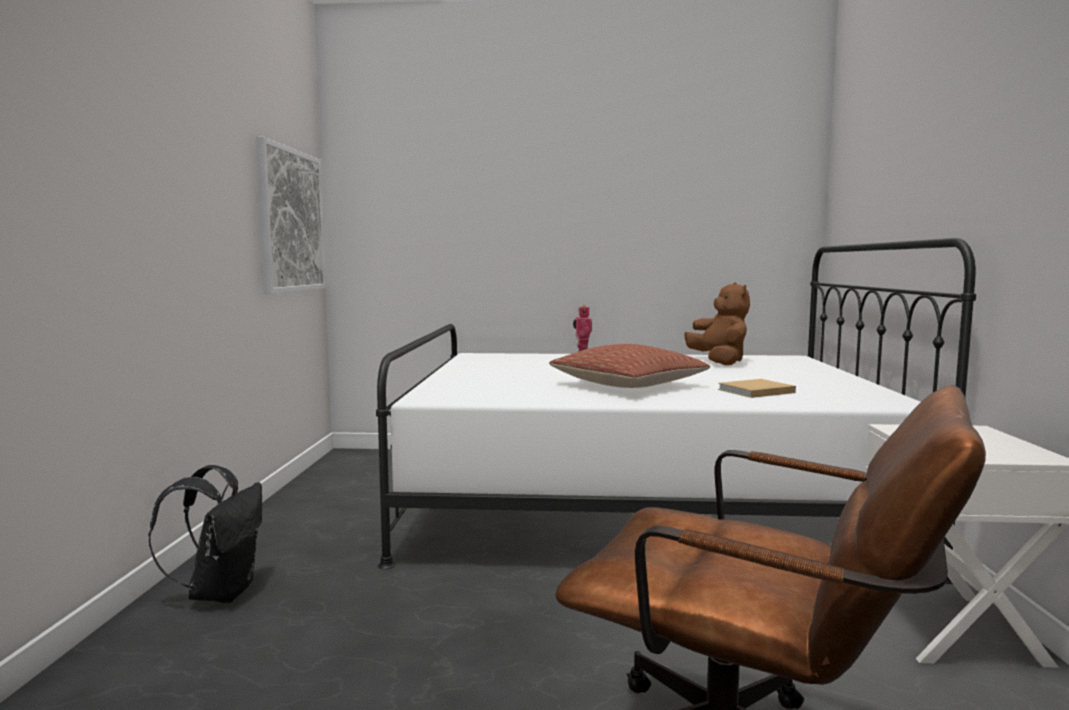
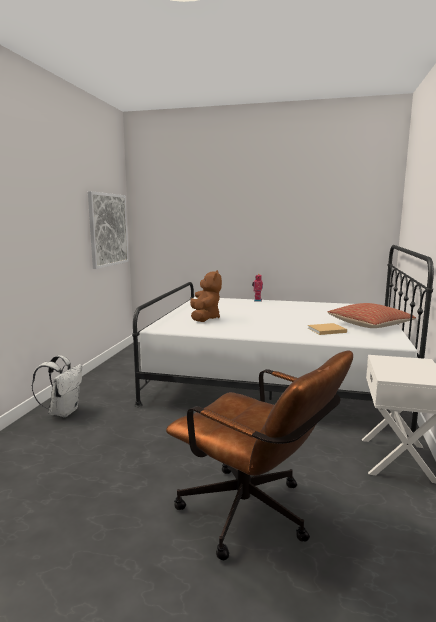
camera: 10 degrees right, 5 degrees up
(221, 592) = (63, 412): black backpack -> white backpack
(628, 385) = (263, 323): pillow -> pillow (369, 325)
(719, 362) = (327, 308): brown plush toy -> brown plush toy (204, 318)

